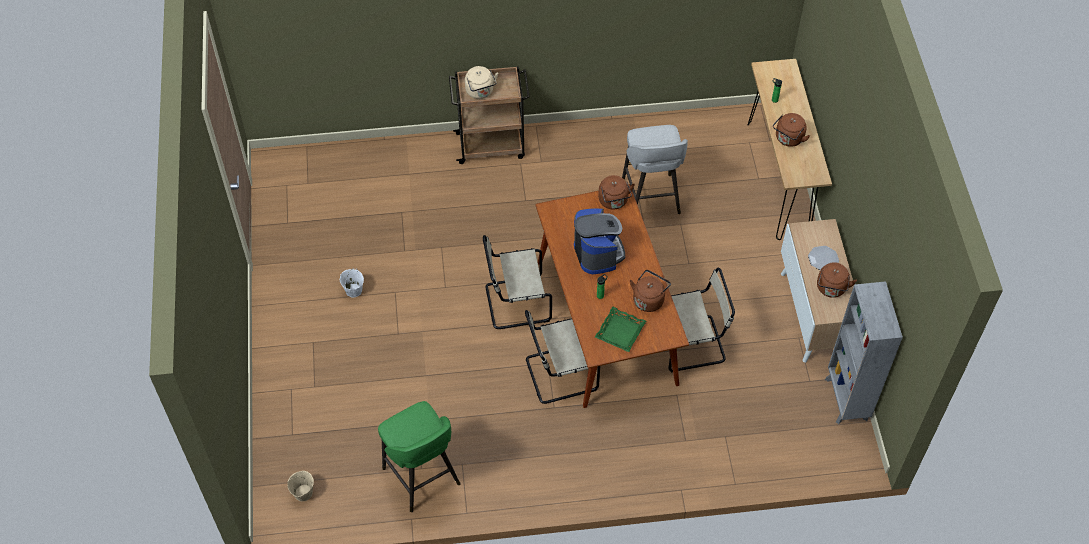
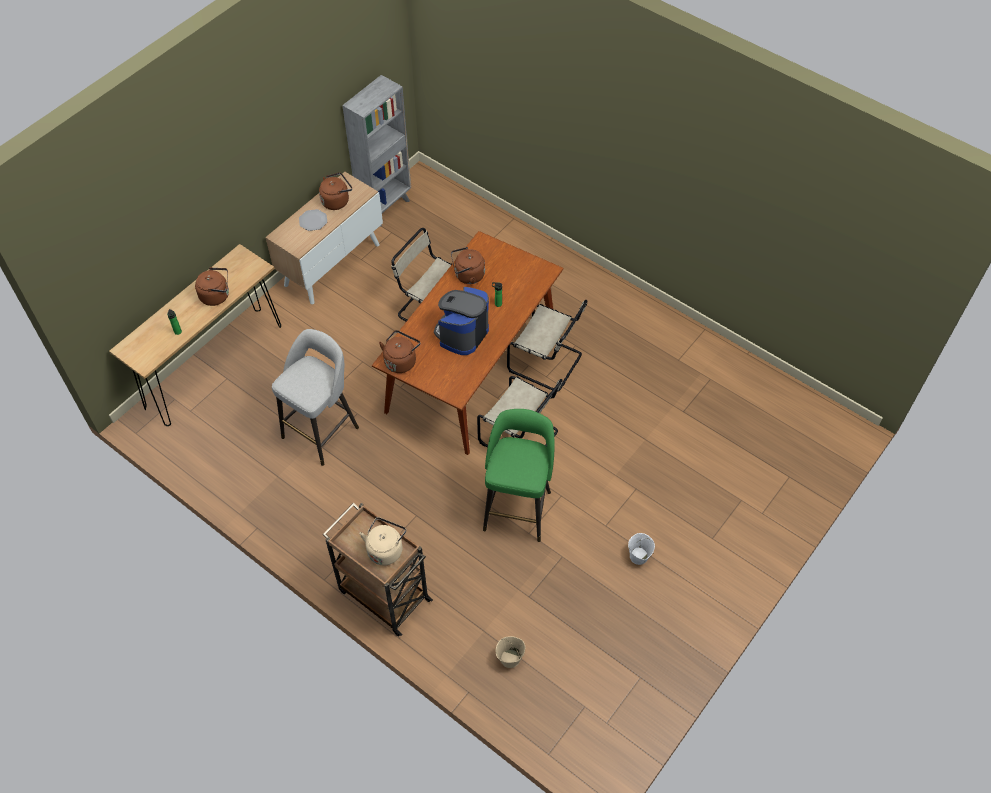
camera: 135 degrees left, 0 degrees up
(303, 493) = (813, 428): beige bucket -> beige bucket (510, 658)
(422, 478) = (715, 372): green stool -> green stool (518, 508)
(620, 332) = (514, 271): green tray -> none

